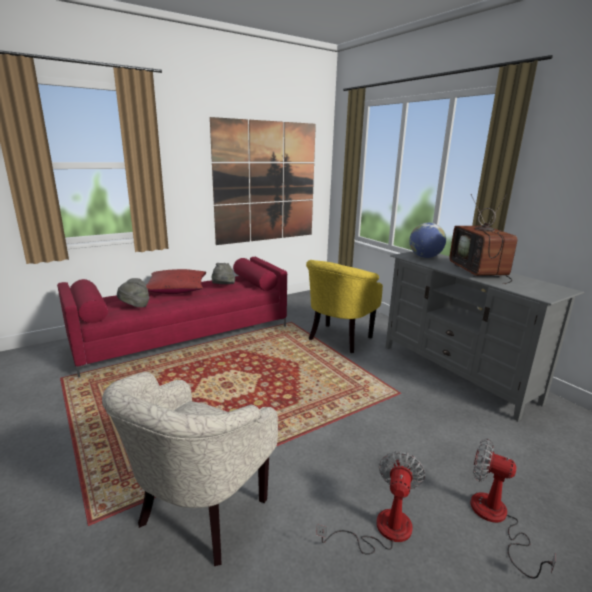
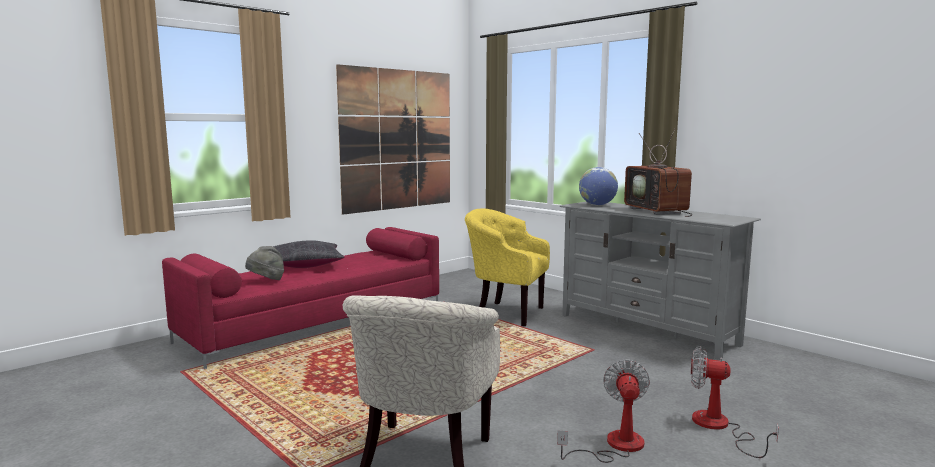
camera: 10 degrees left, 10 degrees down
(176, 290) = (305, 265): red pillow -> black pillow
(223, 287) = (362, 259): grey hat -> none
(338, 339) = (505, 313): yellow armchair -> yellow armchair turned 90 degrees clockwise

